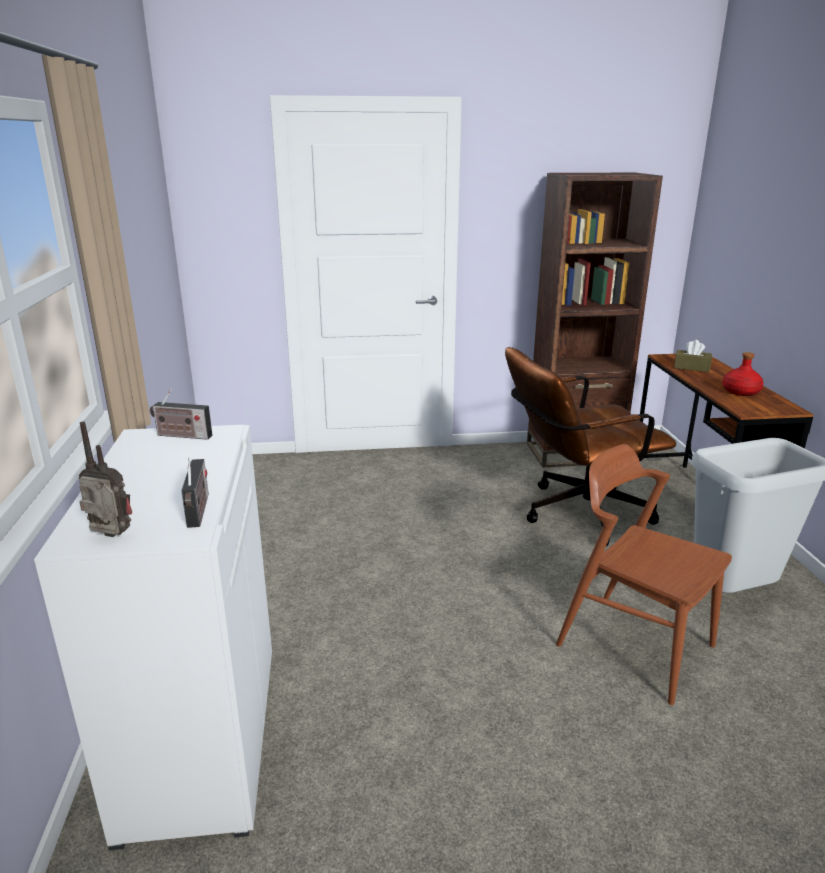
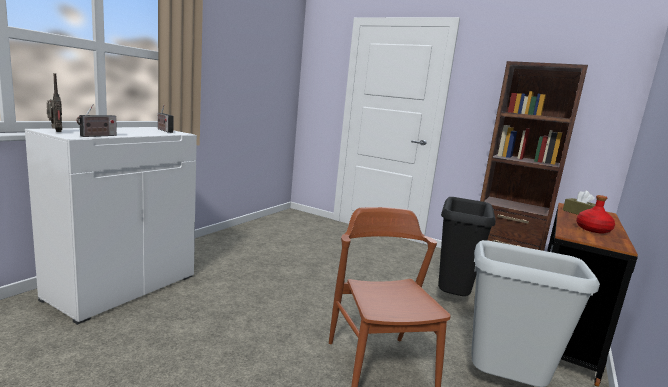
camera: 35 degrees right, 10 degrees down
(575, 514) = (451, 297): brown office chair -> black trash can

